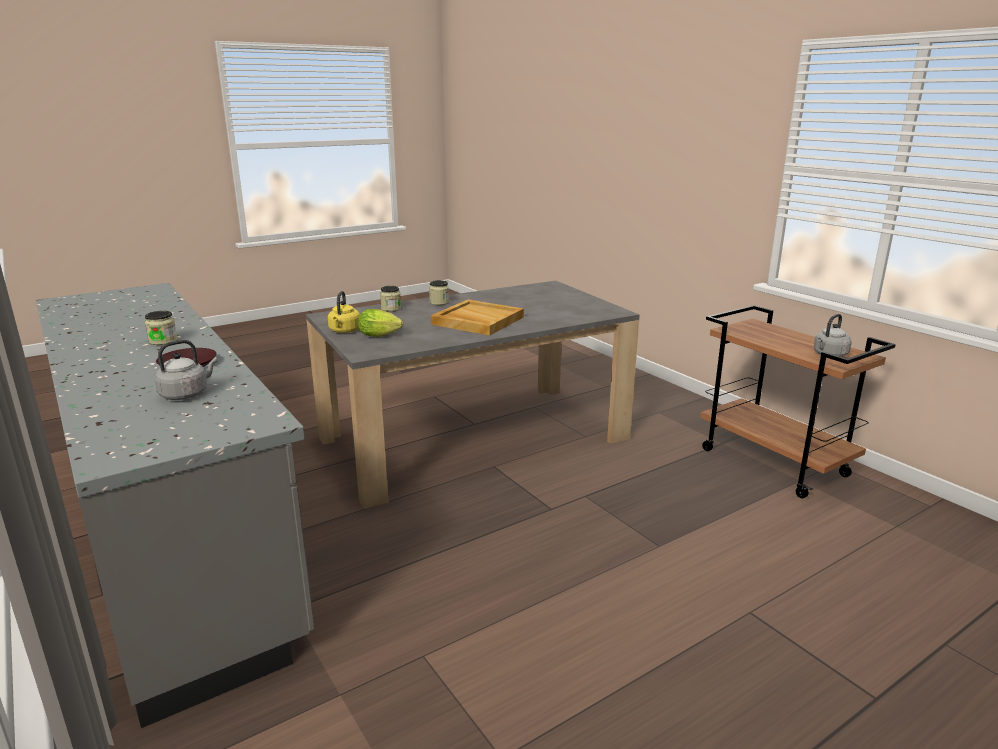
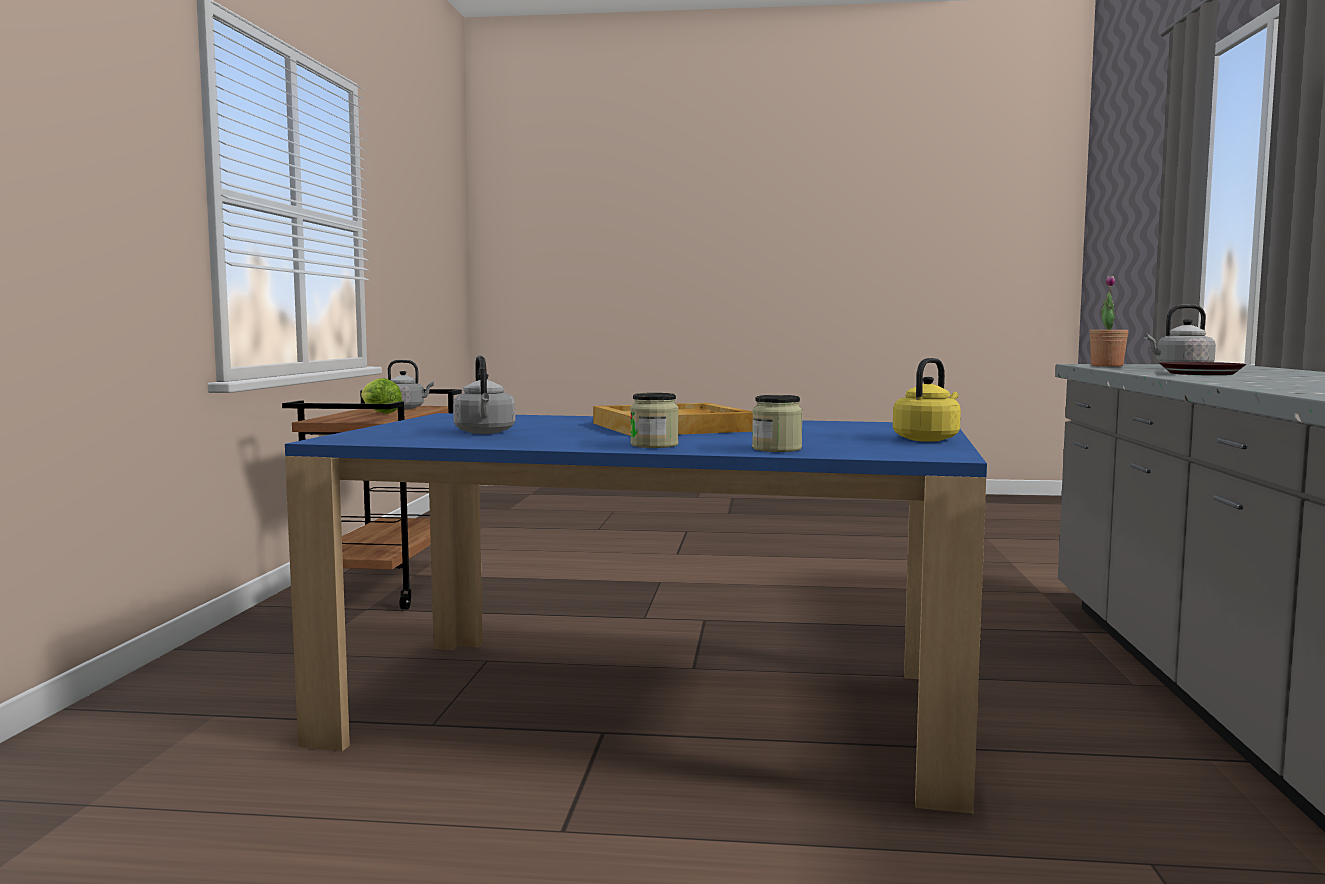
camera: 140 degrees left, 15 degrees down
(163, 341) = (1272, 381): jar -> none
(249, 407) = (1107, 366): none -> potted plant
(382, 336) = (869, 431): lettuce -> lettuce (378, 413)
(474, 438) = (651, 709): grey dining table -> blue dining table
(529, 299) = (485, 432): none -> grey kettle

